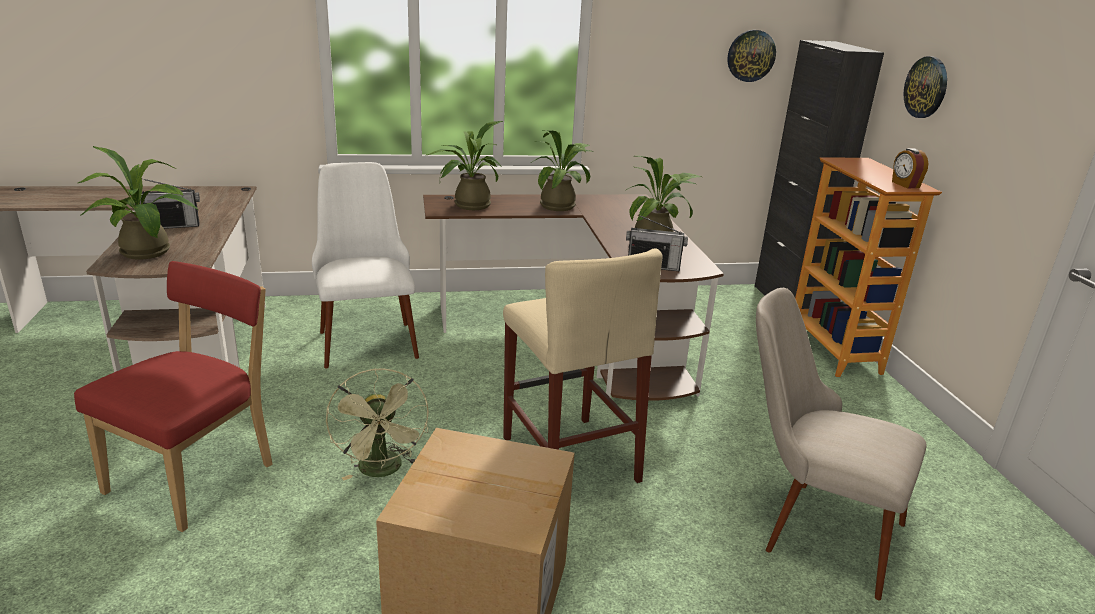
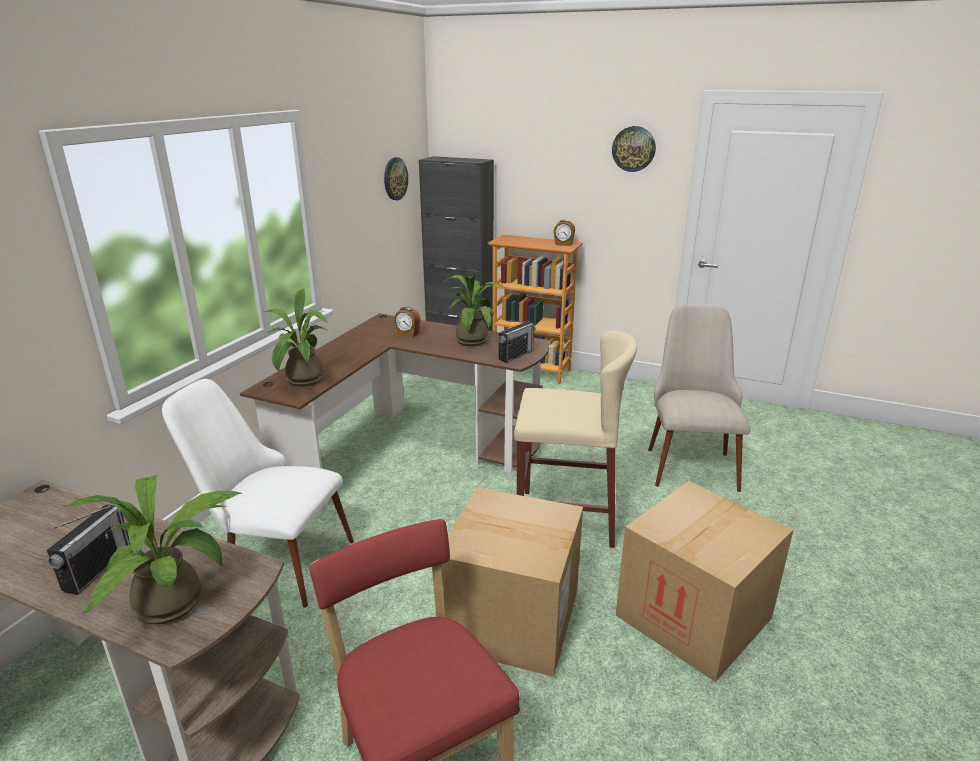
camera: 55 degrees left, 0 degrees up
(383, 471) = (511, 619): green fan -> cardboard box
(561, 206) = (360, 347): potted plant -> none
(620, 214) = (407, 334): none -> alarm clock
(809, 525) = (689, 460): beige chair -> beige chair turned 120 degrees clockwise
(926, 87) = (542, 178): wall clock -> wall clock (633, 149)

